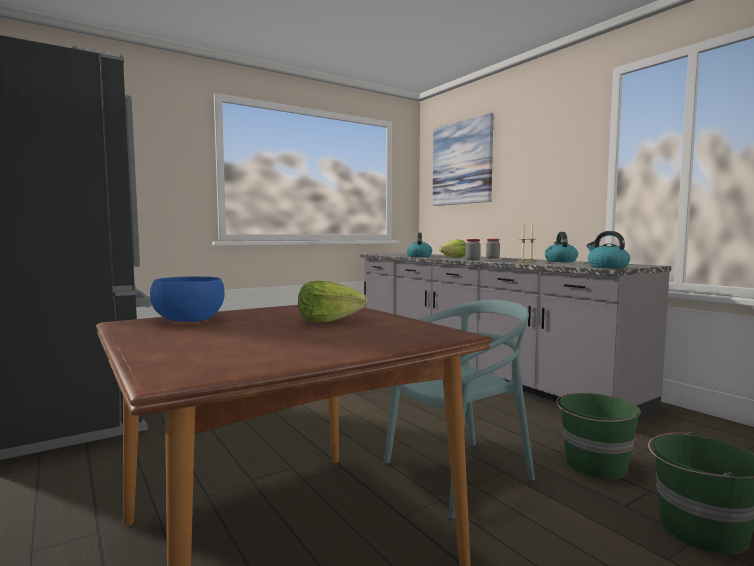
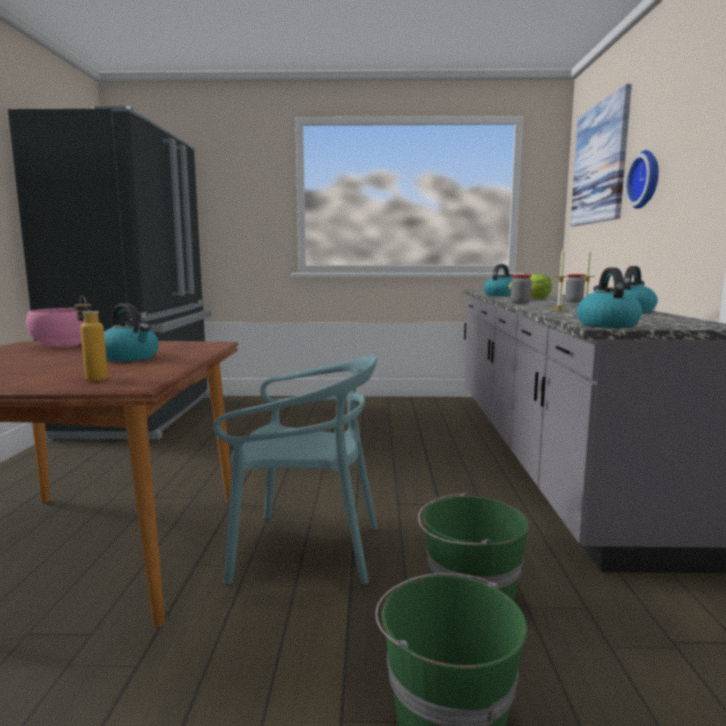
camera: 35 degrees right, 5 degrees up
(188, 320) = (62, 345): blue bowl -> pink bowl
(328, 320) = (130, 357): lettuce -> kettle
(397, 336) = (93, 378): none -> bottle
(518, 177) = (646, 179): none -> wall clock

